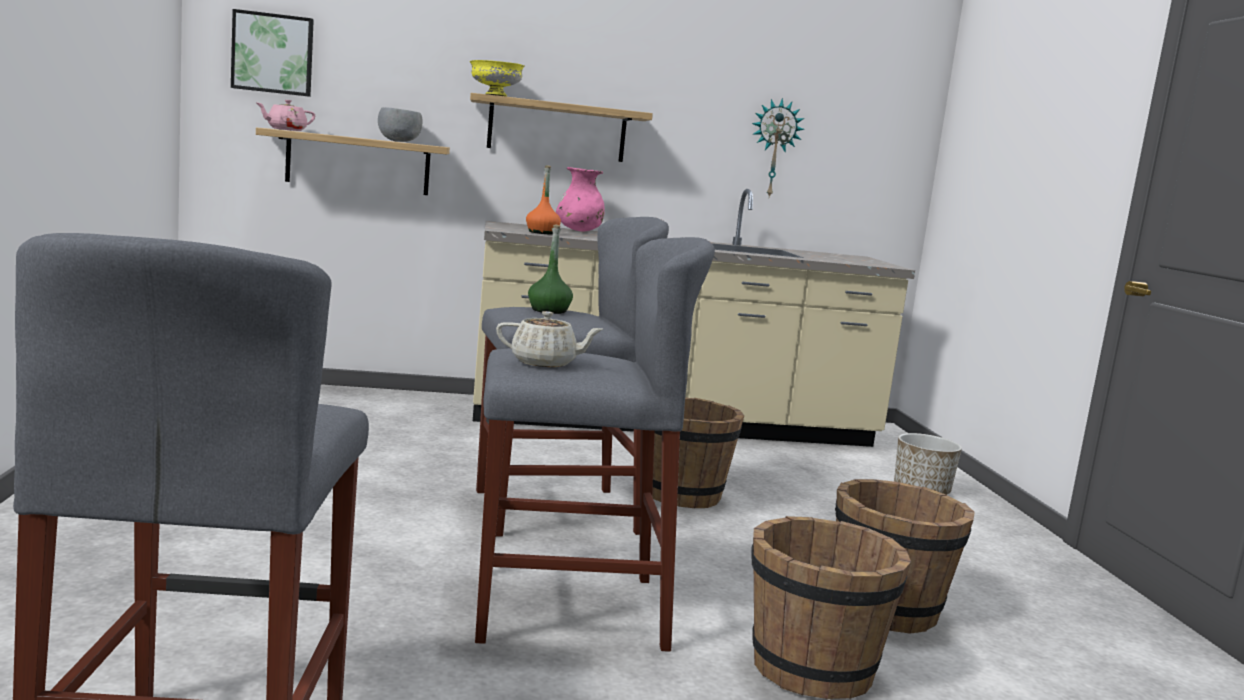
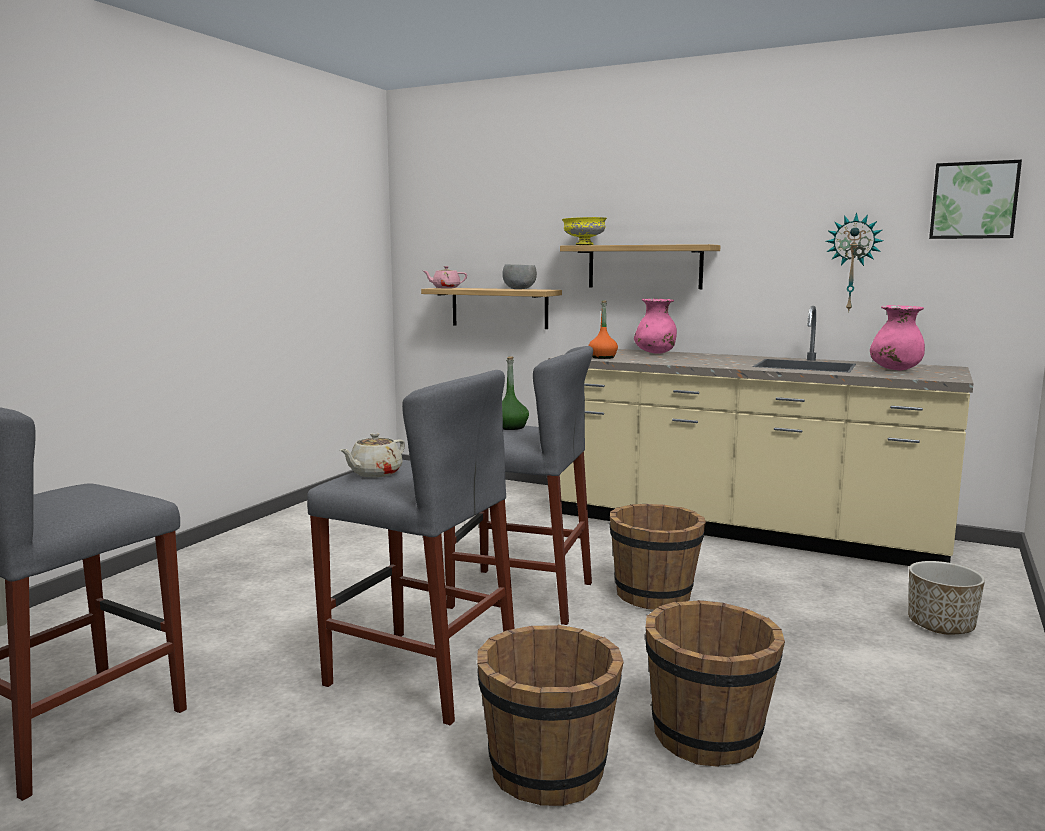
camera: 35 degrees right, 0 degrees up
(273, 53) = (442, 233): picture -> picture (973, 200)
(545, 363) = (374, 473): beige teapot -> beige teapot turned 90 degrees clockwise
(829, 256) = (895, 369): none -> pink vase

